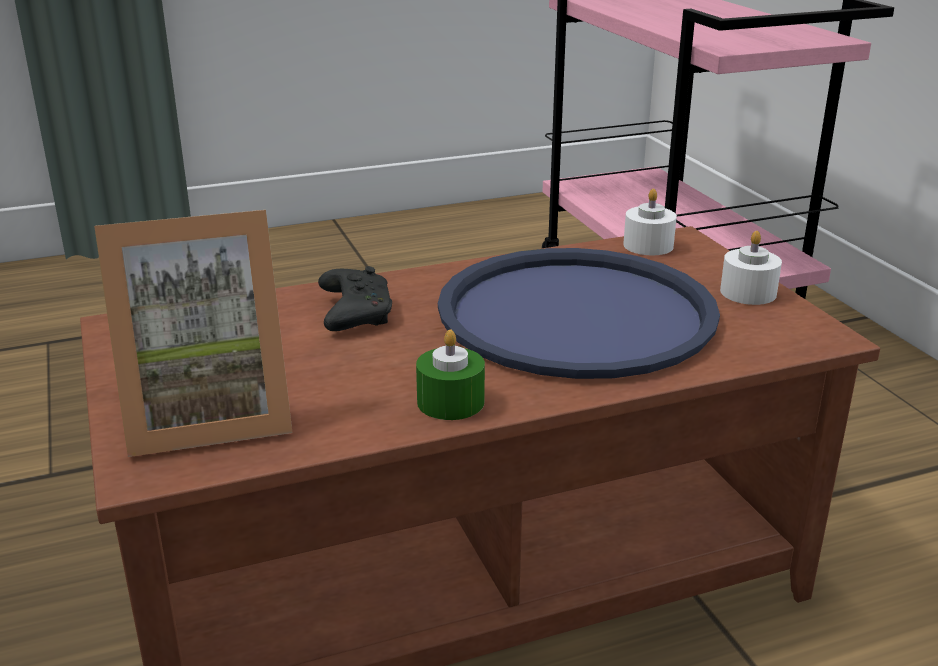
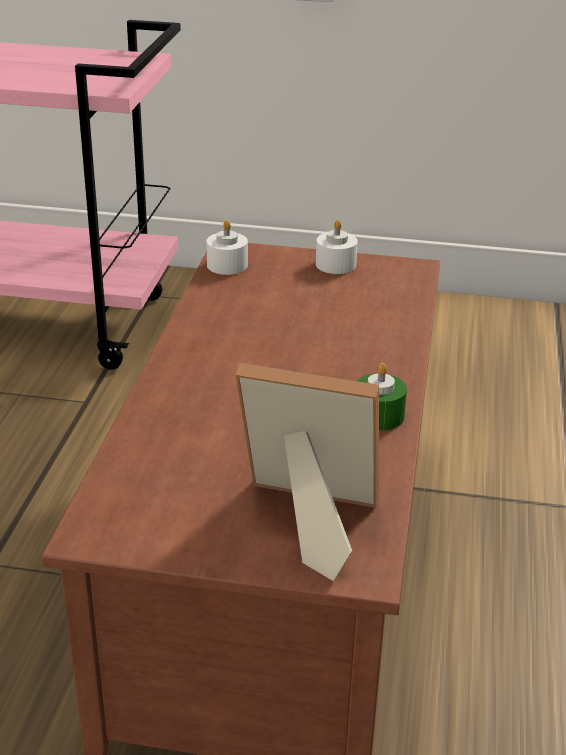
camera: 60 degrees left, 5 degrees up
(208, 414) = (305, 521): picture frame -> picture frame turned 90 degrees counterclockwise
(354, 313) = (202, 412): black game controller -> none
(576, 313) = (301, 328): blue tray -> none

